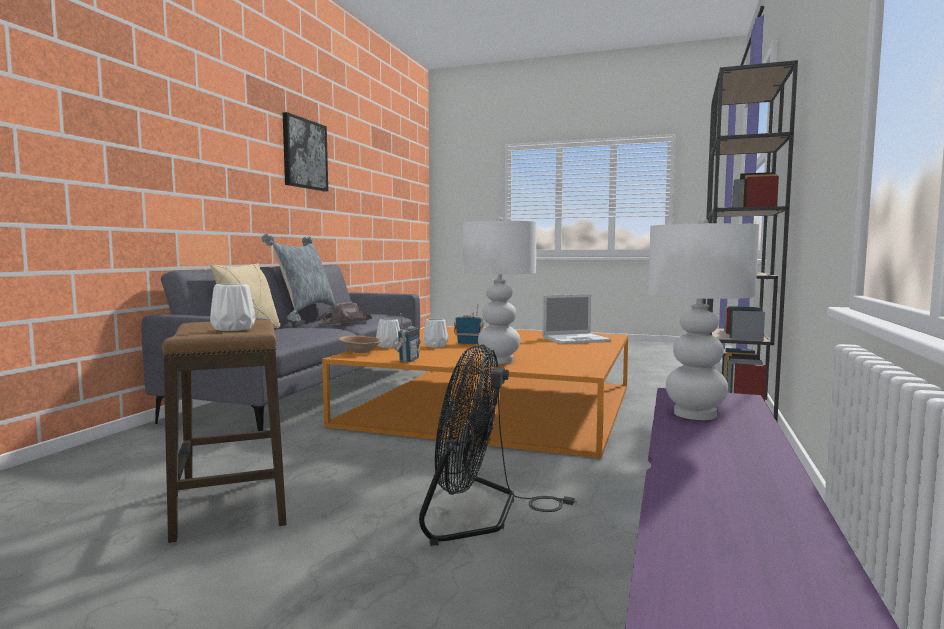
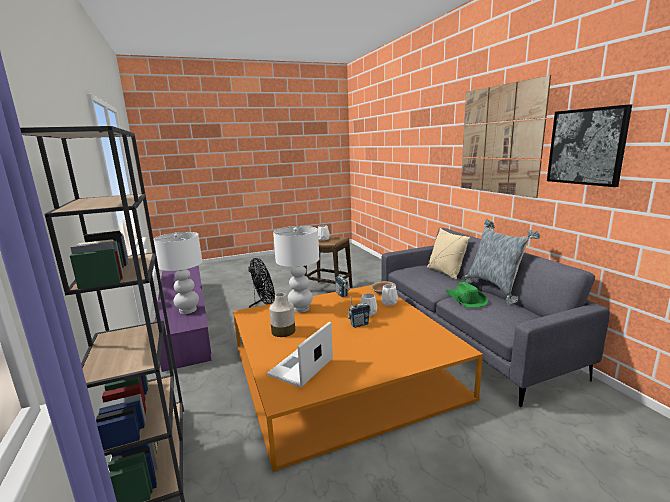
camera: 140 degrees right, 10 degrees up
(228, 124) = (499, 140): none -> picture
(346, 322) = (465, 299): brown hat -> green hat
(557, 353) = (283, 331): none -> beige vase

